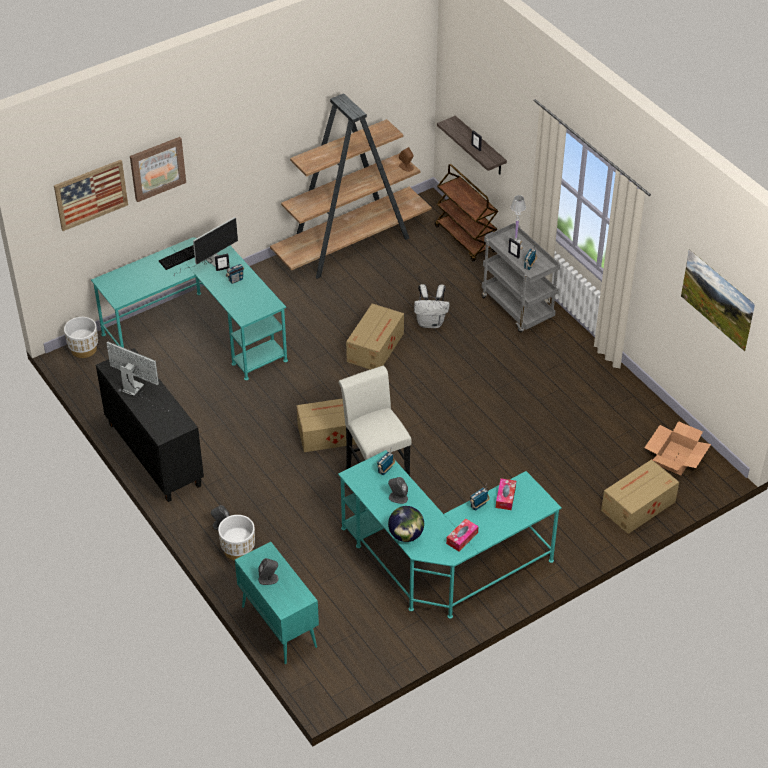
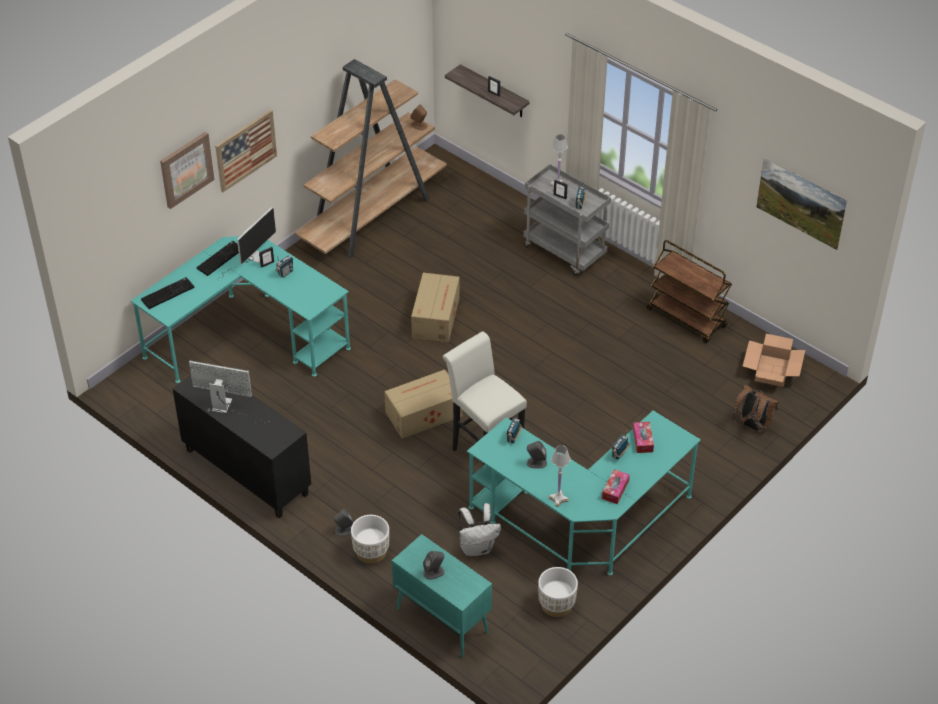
camera: 15 degrees left, 0 degrees up
(84, 349) = (129, 377): white planter -> white planter (556, 604)
(91, 194) = (125, 209): picture -> picture (245, 150)
(125, 279) = (167, 293): none -> keyboard
(406, 535) = (558, 499): globe -> white table lamp
(431, 322) = (483, 281): white backpack -> white backpack (477, 548)
(466, 239) = (487, 190): brown cart -> brown cart (687, 318)
(637, 506) = (752, 425): cardboard box -> brown backpack

